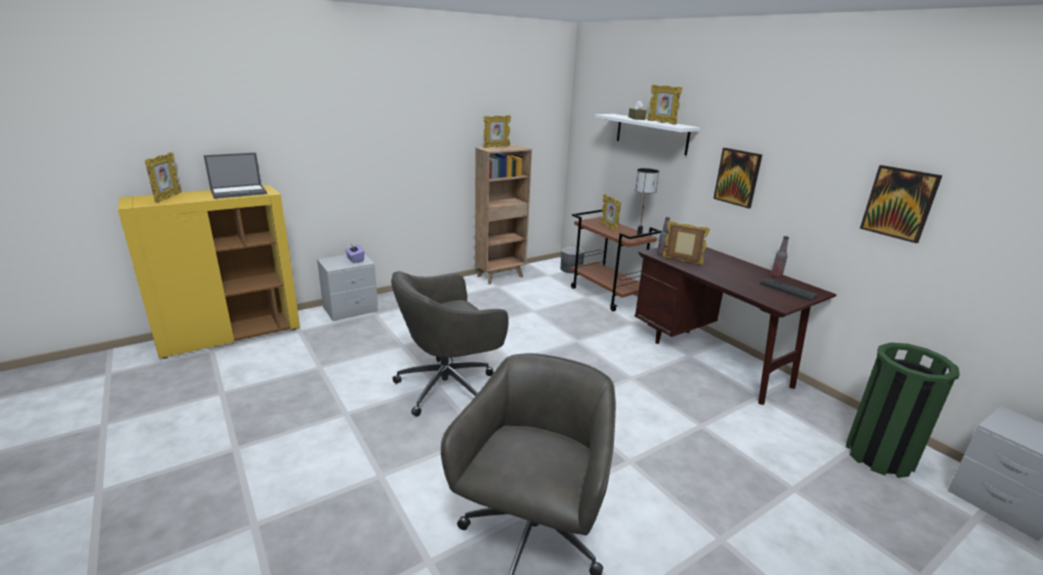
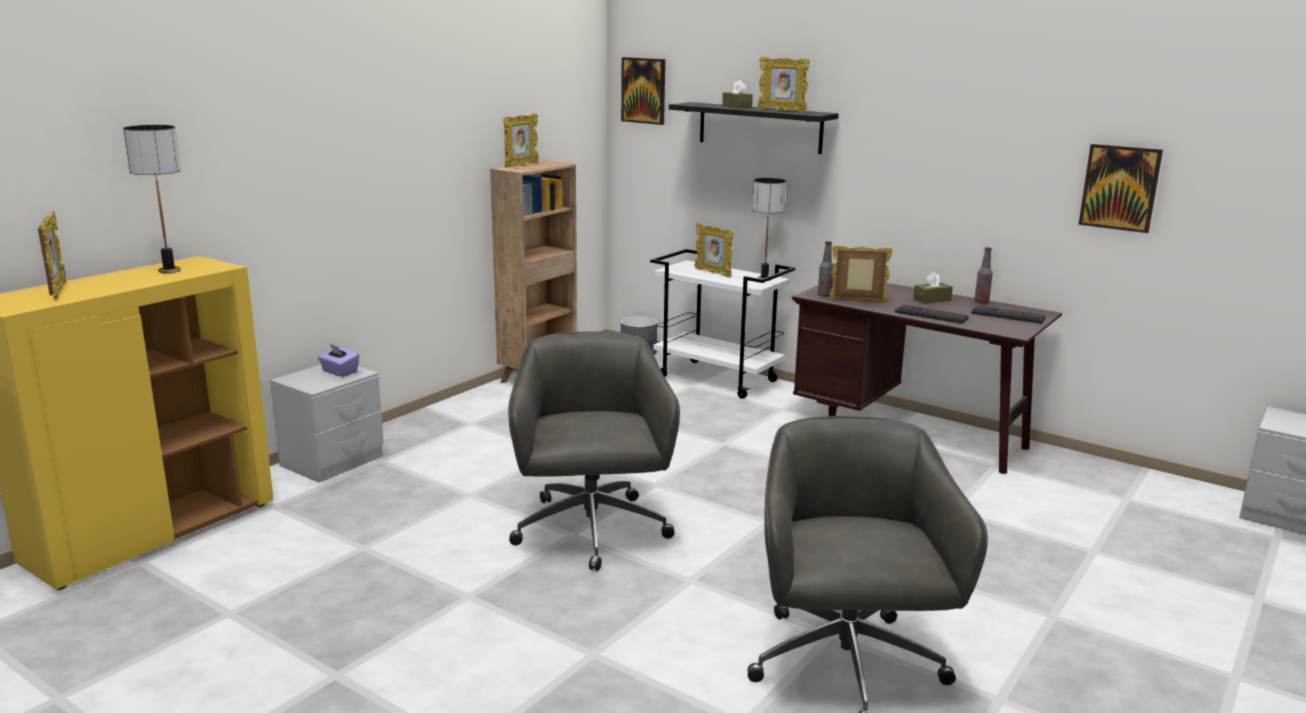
camera: 20 degrees left, 5 degrees down
(239, 192) = (169, 270): laptop -> table lamp
(449, 386) = (591, 532): grey office chair -> grey office chair turned 135 degrees clockwise
(607, 295) = (718, 379): brown cart -> white cart
(651, 133) = (759, 127): white shelf -> black shelf
(726, 280) = (931, 315): none -> keyboard
(737, 177) = (904, 177): picture -> picture (644, 90)
(738, 268) = (932, 300): none -> brown tissue box
(879, 456) = (1157, 500): green trash can -> none

